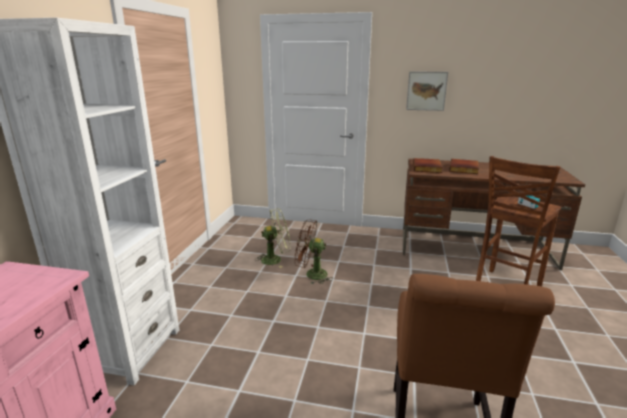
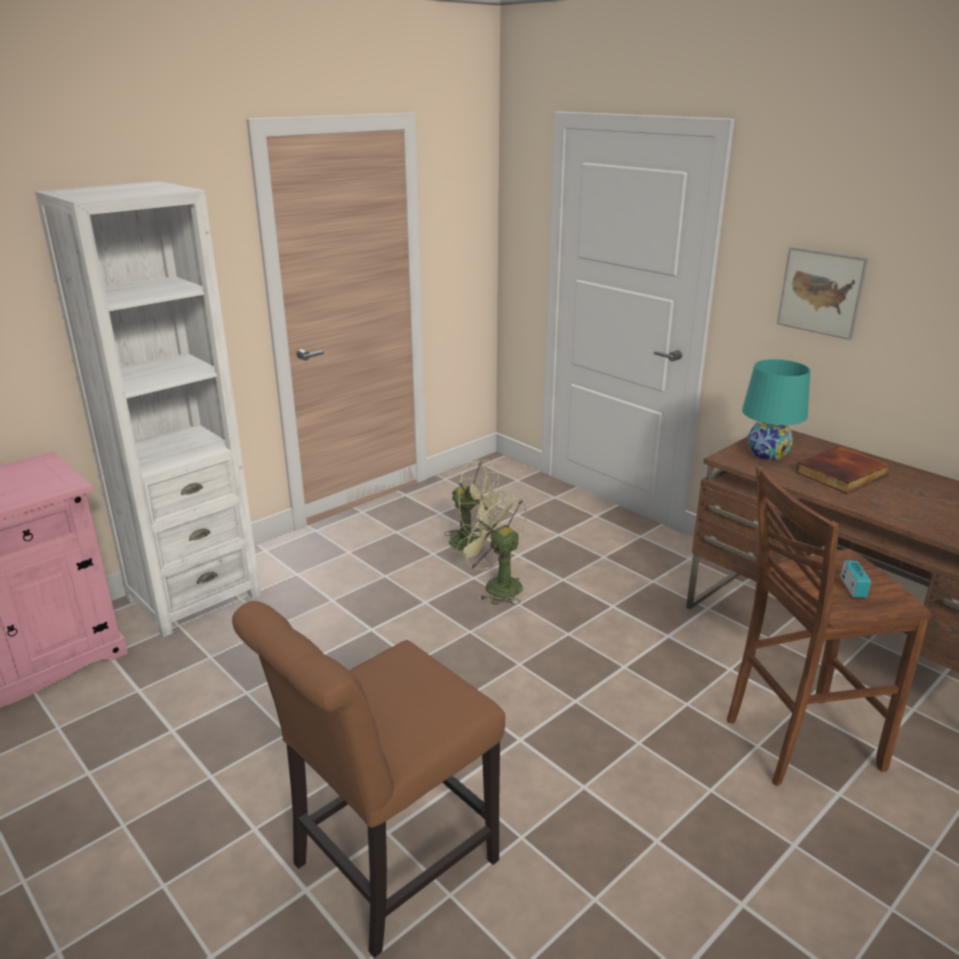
camera: 35 degrees right, 5 degrees up
(311, 274) = (496, 585): brown fan -> green fan
(427, 168) = (768, 453): book -> turquoise table lamp

